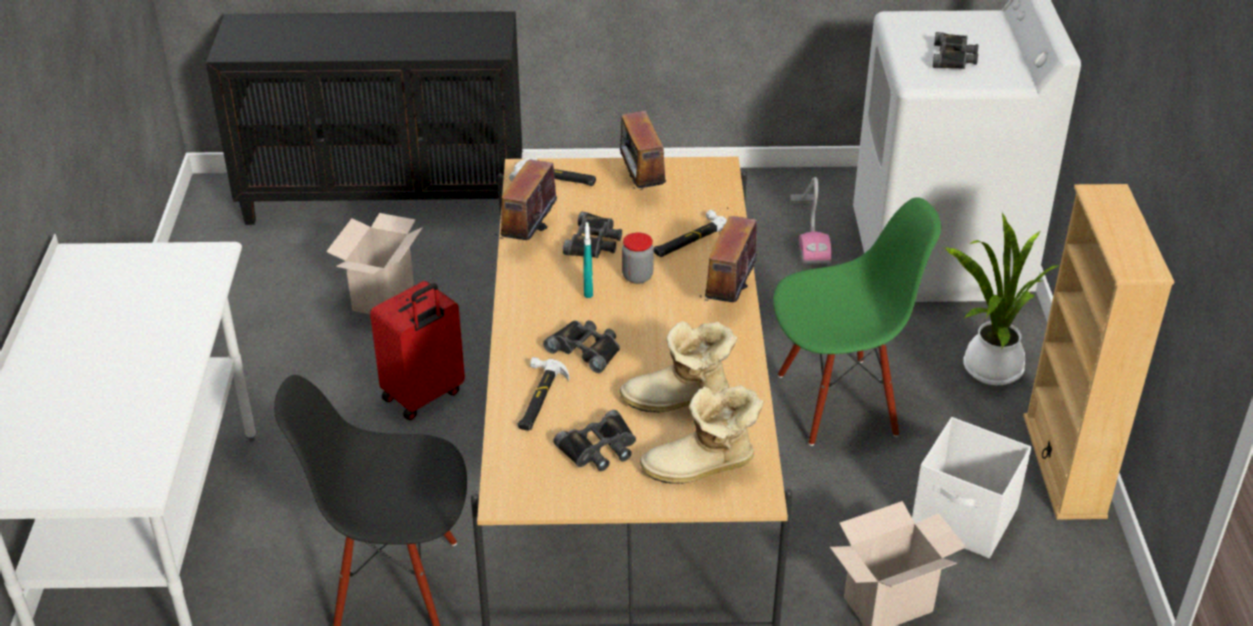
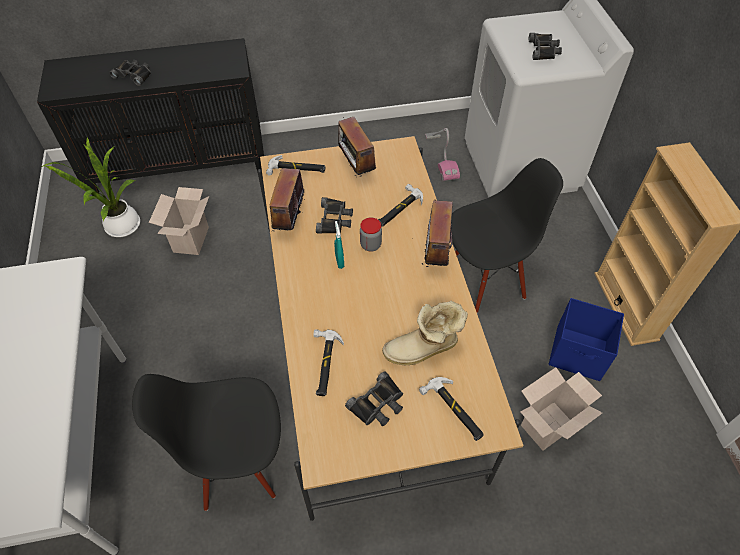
camera: 10 degrees left, 15 degrees up
(424, 396) = (230, 311): red suitcase -> none
(586, 349) = (349, 314): black binoculars -> black binoculars (134, 75)
(702, 468) = (454, 410): boot -> hammer
(838, 402) = (485, 279): green chair -> black chair
(965, 519) = (578, 354): white storage box -> blue storage box
(988, 370) = (566, 243): potted plant -> potted plant (120, 227)

